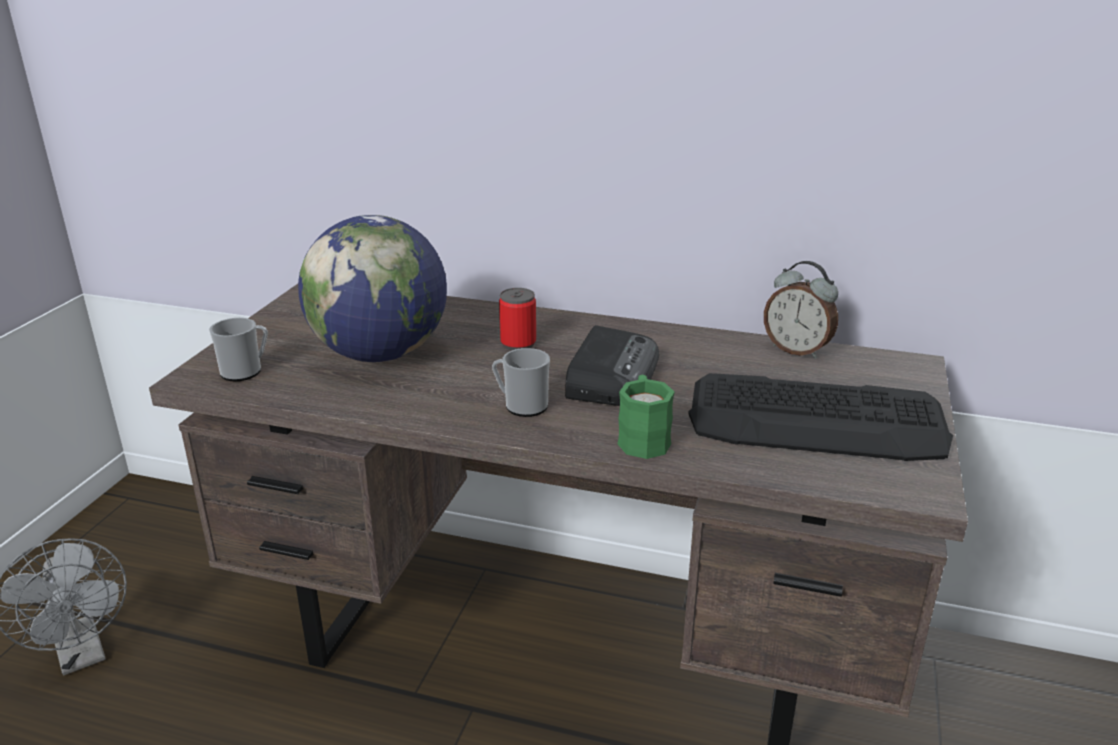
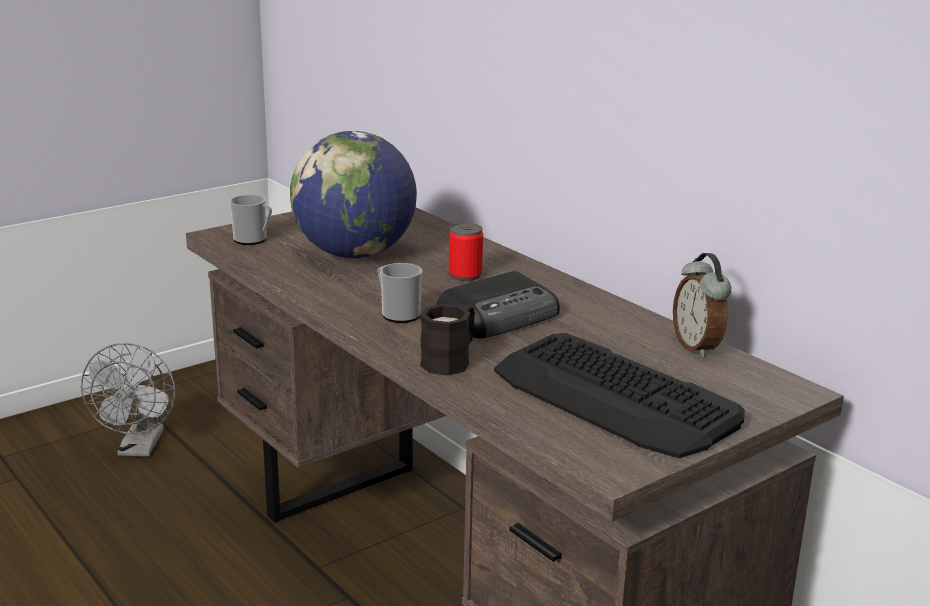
camera: 35 degrees right, 5 degrees down
(643, 437) = (451, 360): green mug -> black mug

